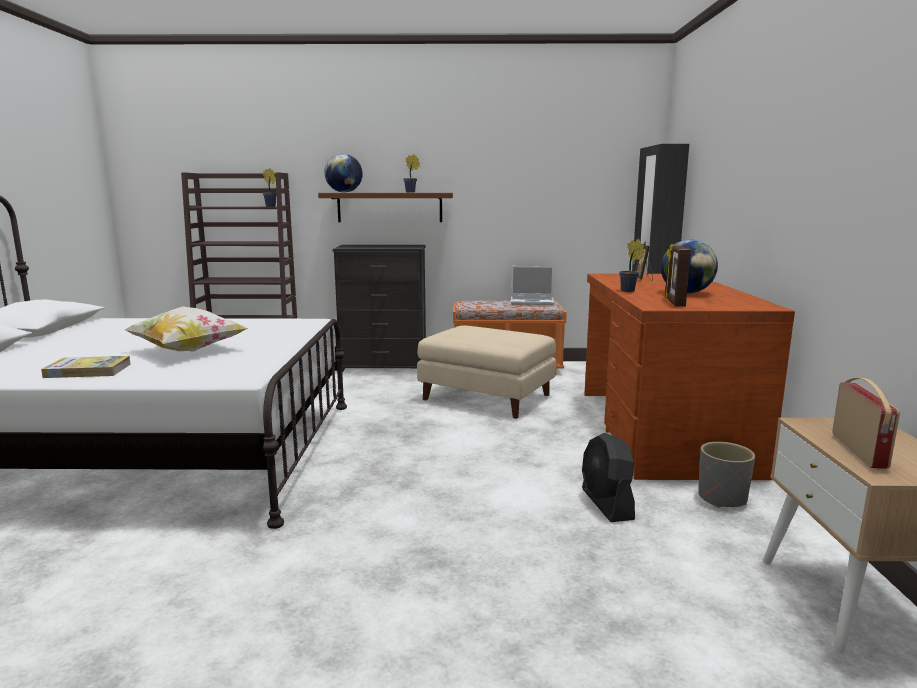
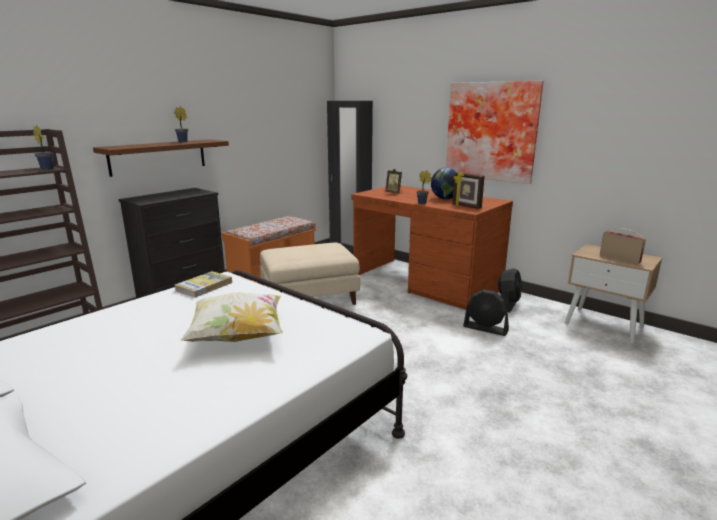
camera: 50 degrees left, 5 degrees up
(88, 370) = (229, 391): book -> book (204, 286)
(344, 192) = (123, 146): globe -> none
(532, 302) = (283, 220): laptop -> none
(722, 498) = (507, 304): grey planter -> black fan
(788, 180) = (492, 131): none -> picture

